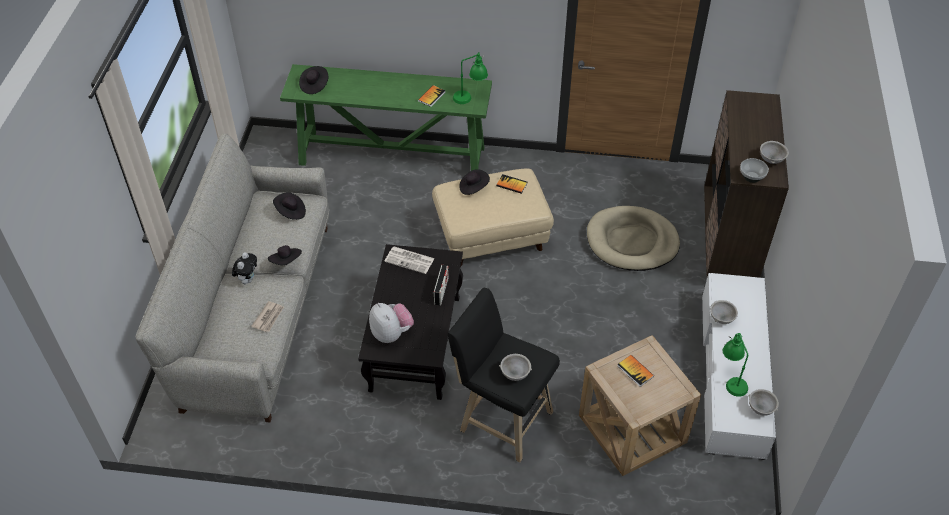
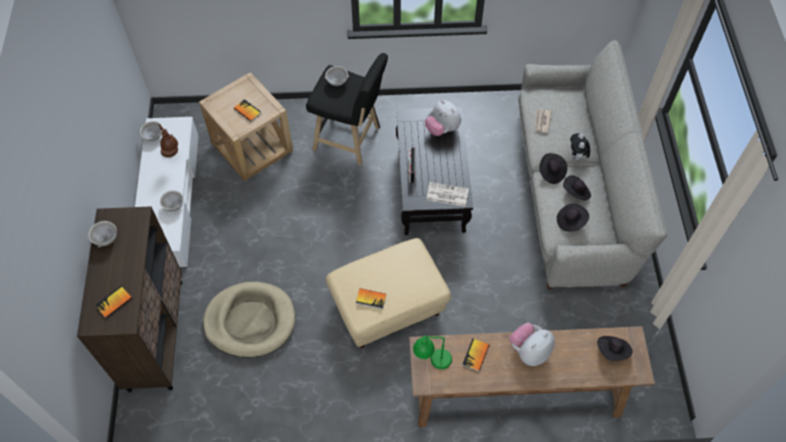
camera: 170 degrees right, 10 degrees up
(384, 93) = (529, 351): none -> plush toy
(393, 156) = (515, 396): green console table -> brown console table
(473, 187) = (408, 290): black hat -> black hat (576, 193)
(731, 379) = (172, 155): green table lamp -> brown table lamp
(751, 112) = (114, 302): none -> book
(751, 177) = (130, 215): bowl -> none

